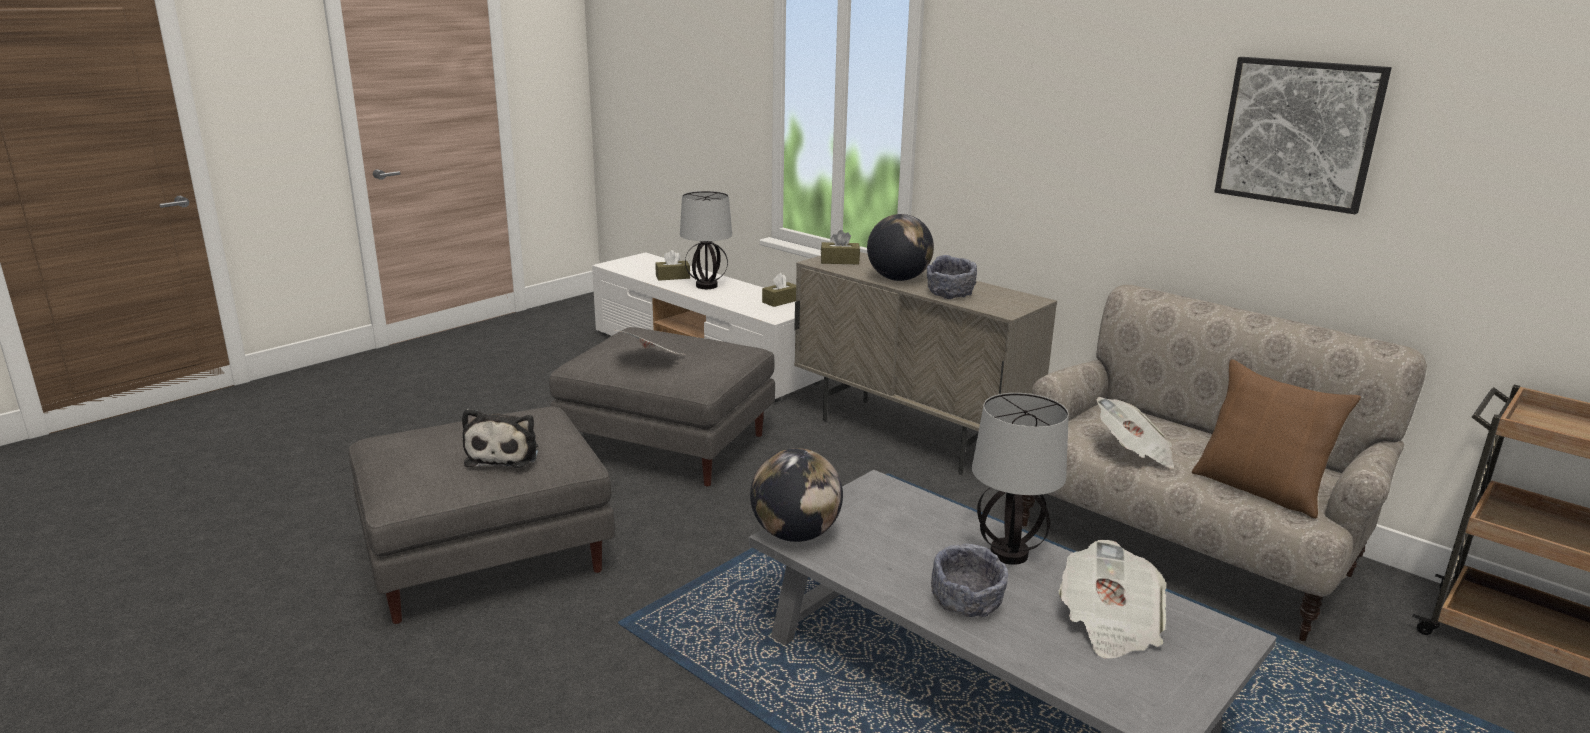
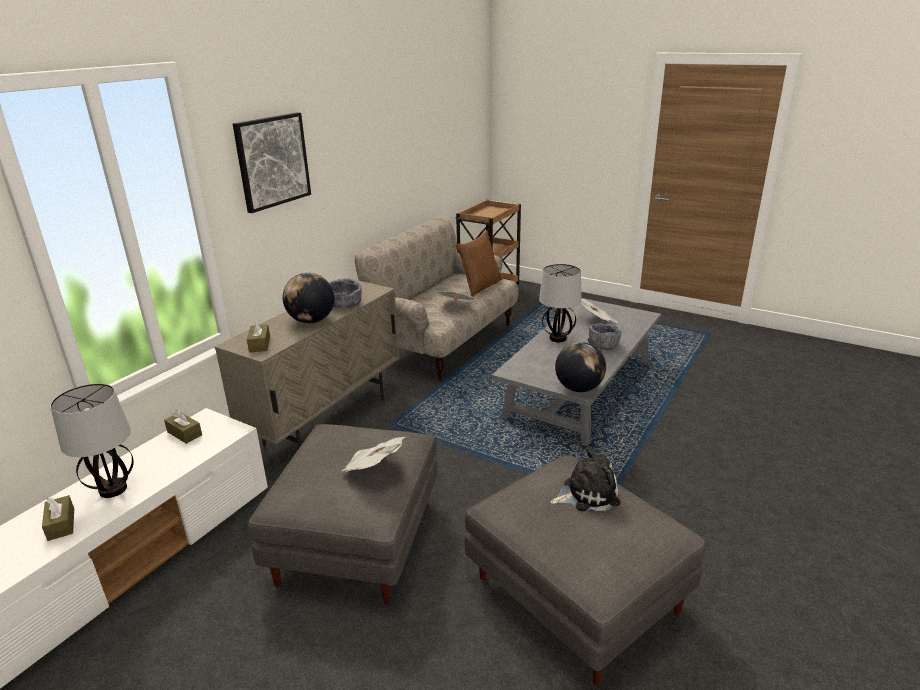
camera: 100 degrees left, 5 degrees up
(1298, 133) = (390, 143): picture -> picture (272, 161)

